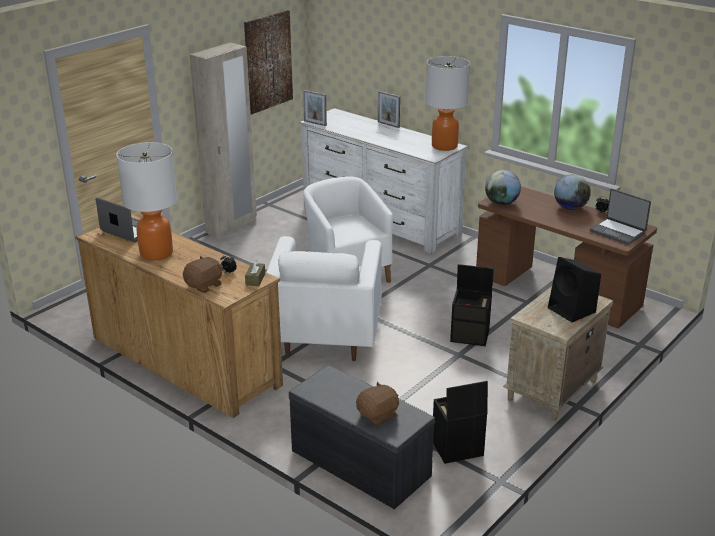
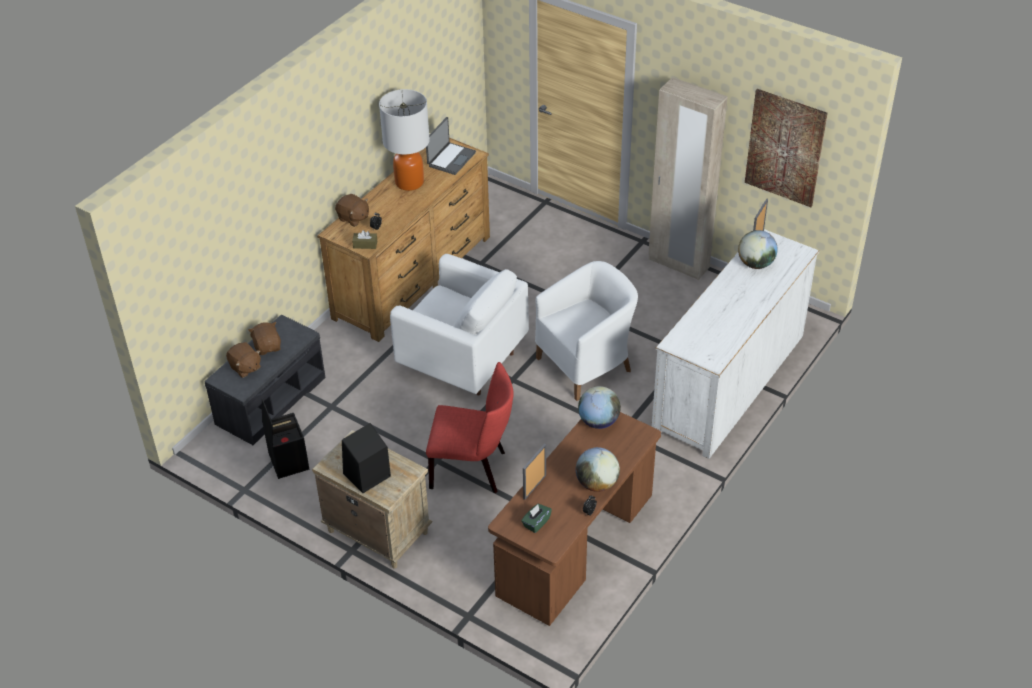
camera: 85 degrees right, 15 degrees up
(325, 336) = (461, 360): white armchair -> white armchair turned 150 degrees counterclockwise
(344, 126) = (755, 264): none -> globe
(345, 399) = (267, 347): none -> brown plush toy
(388, 124) = (772, 301): picture frame -> picture frame (534, 487)
(444, 146) = (711, 353): table lamp -> none
(470, 335) = (473, 469): black storage box -> red chair
(618, 232) = (536, 523): laptop -> green tissue box

